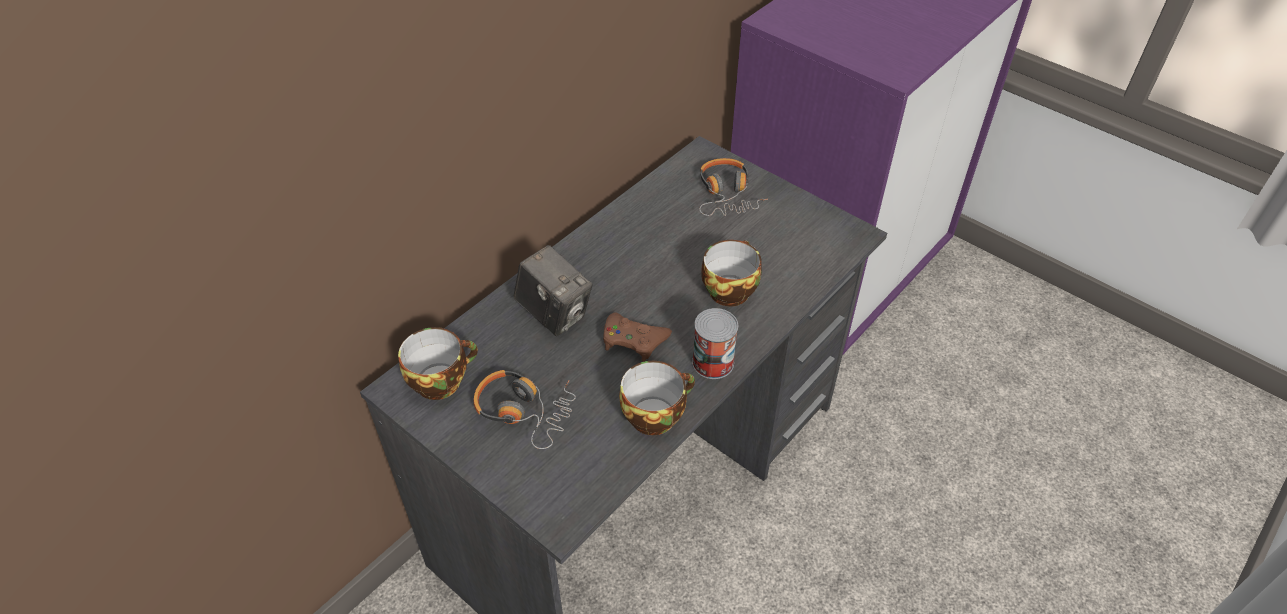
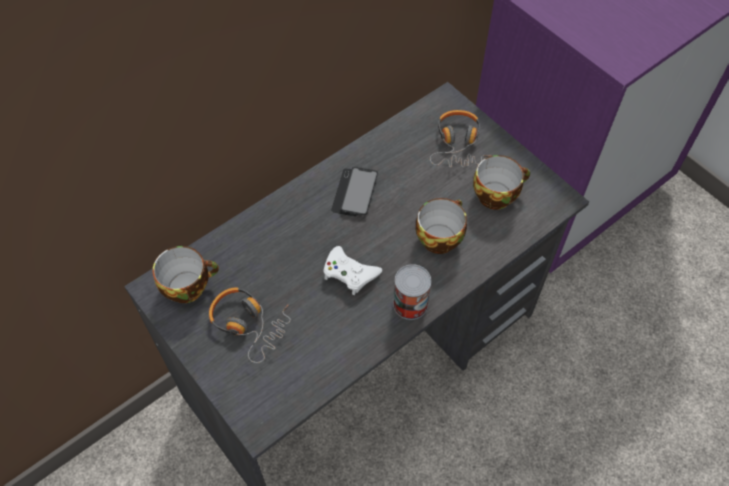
camera: 10 degrees right, 10 degrees up
(554, 314) = (290, 239): camera -> none
(620, 257) = (354, 192): none -> phone
(633, 340) = (349, 273): brown game controller -> white game controller
(655, 414) = (353, 343): cup -> cup (496, 194)

